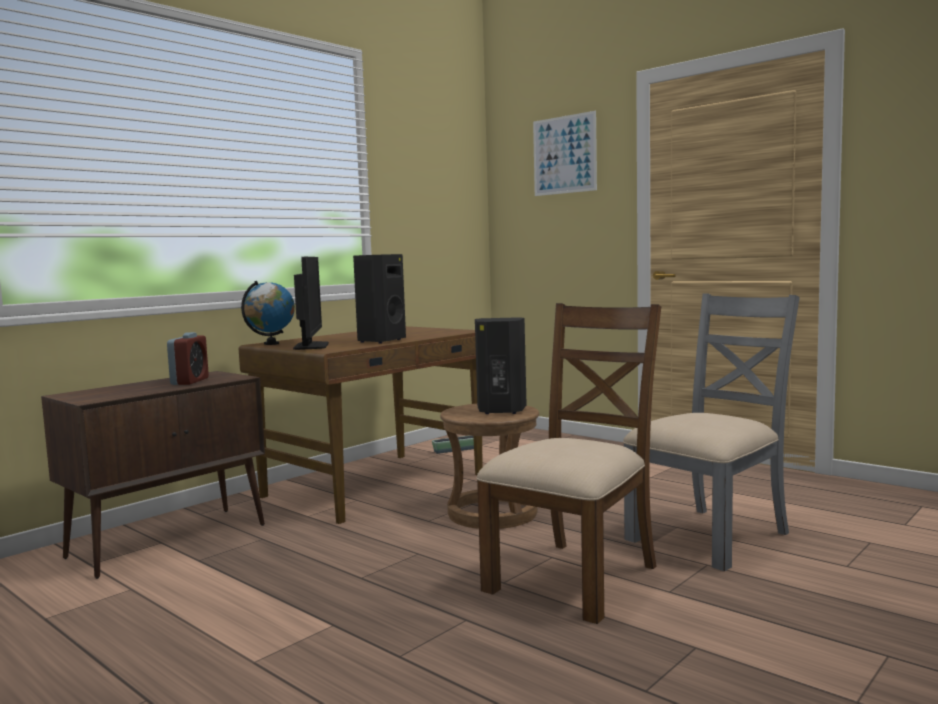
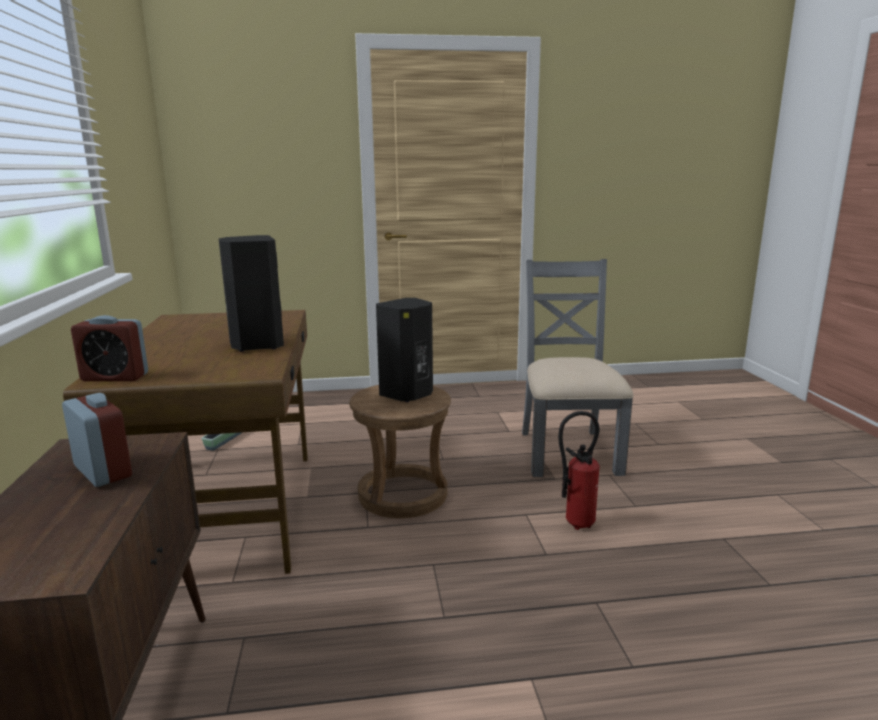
camera: 50 degrees left, 10 degrees up
(271, 344) = (115, 377): globe -> alarm clock
(311, 346) = (203, 370): monitor -> none
(564, 155) = (271, 108): picture -> none
(575, 578) = (574, 524): brown chair -> fire extinguisher

